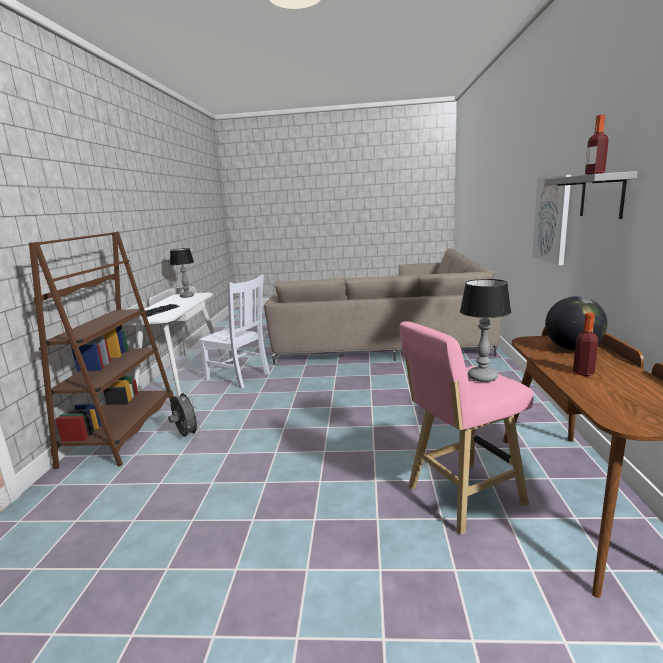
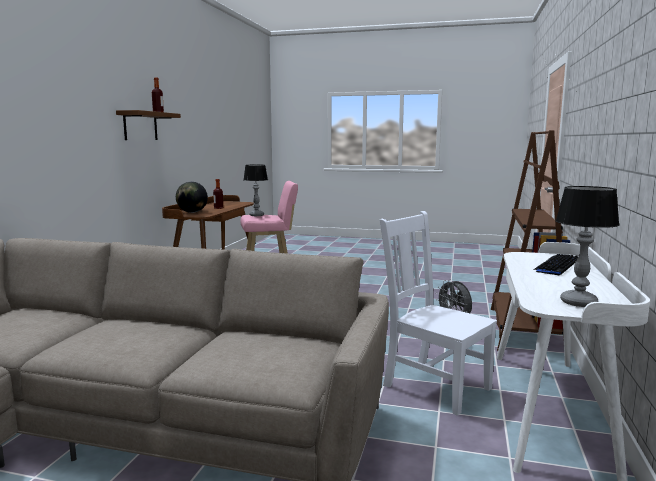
camera: 170 degrees left, 5 degrees down
(552, 219) = (88, 145): picture -> none
(602, 196) = (140, 126): grey shelf -> brown shelf

